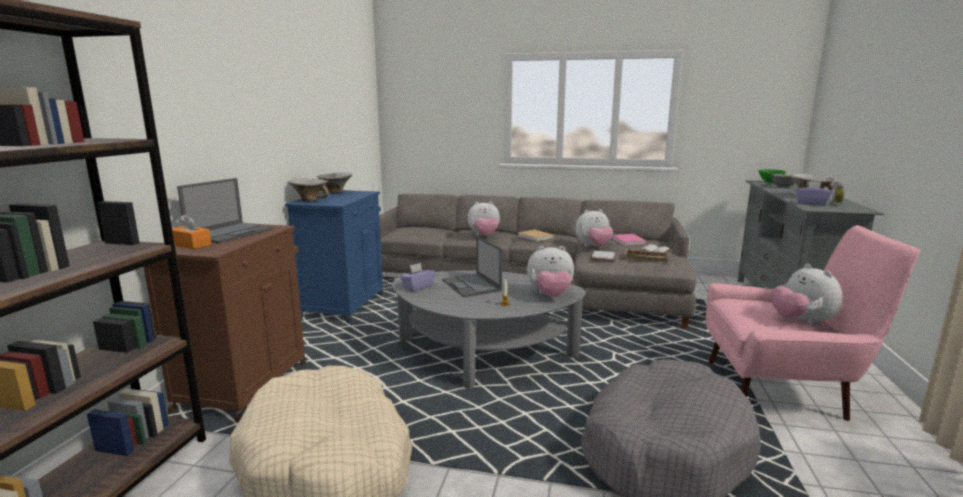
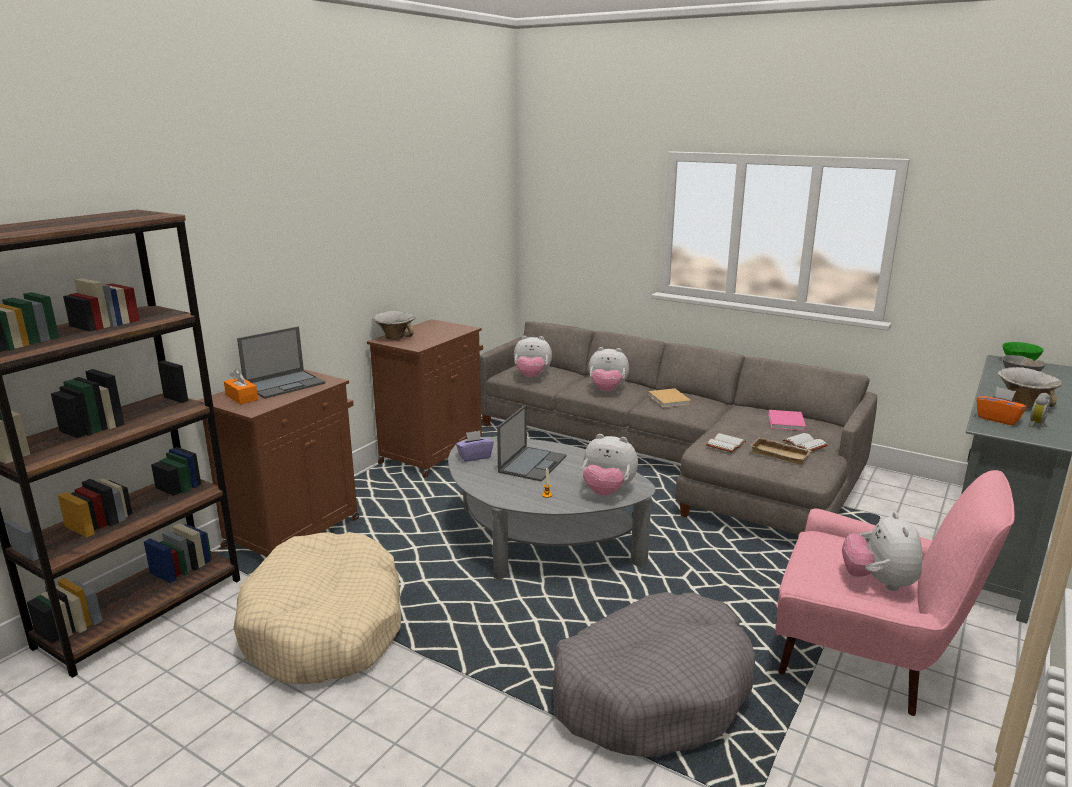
camera: 20 degrees right, 5 degrees up
(335, 192) = (432, 326): bowl -> none
(344, 305) = (433, 453): blue cabinet -> brown cabinet
(471, 285) = (532, 463): laptop -> laptop turned 150 degrees counterclockwise
(593, 246) = (731, 425): plush toy -> plush toy (532, 377)
(810, 203) = (998, 419): purple tissue box -> orange tissue box

